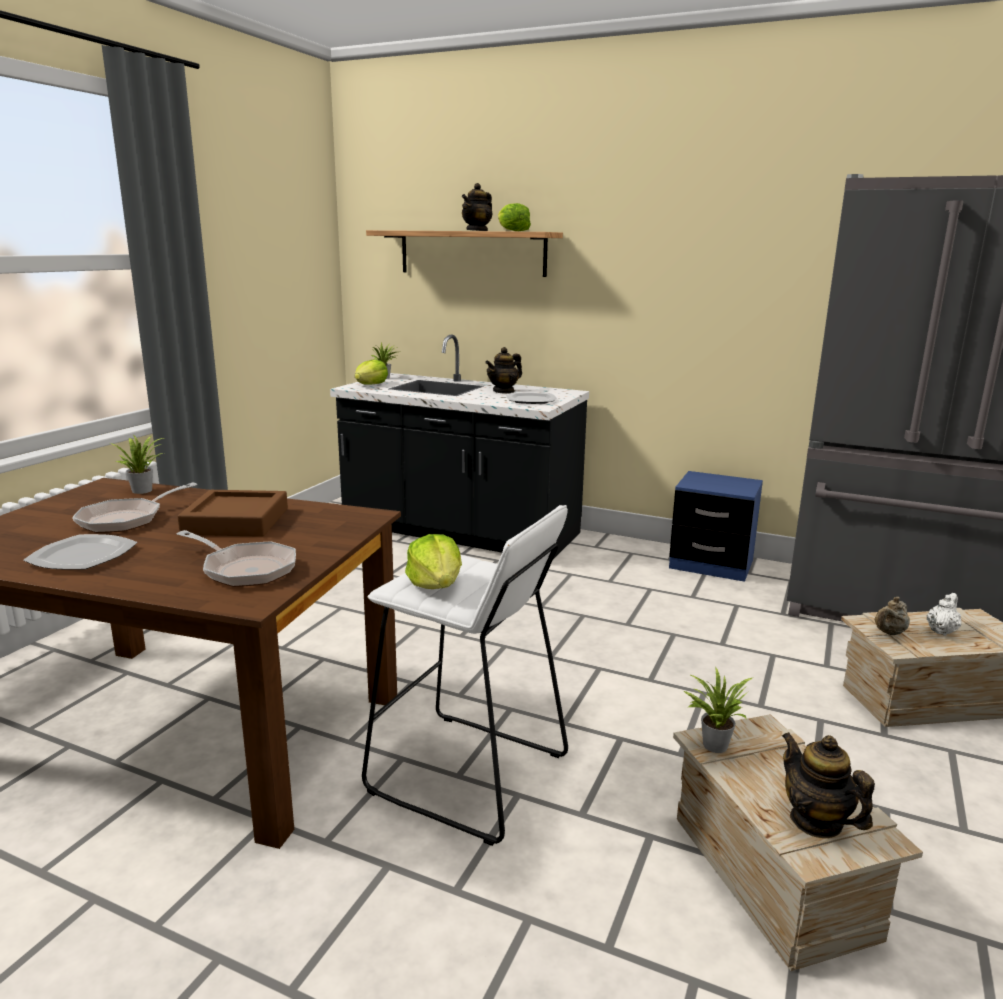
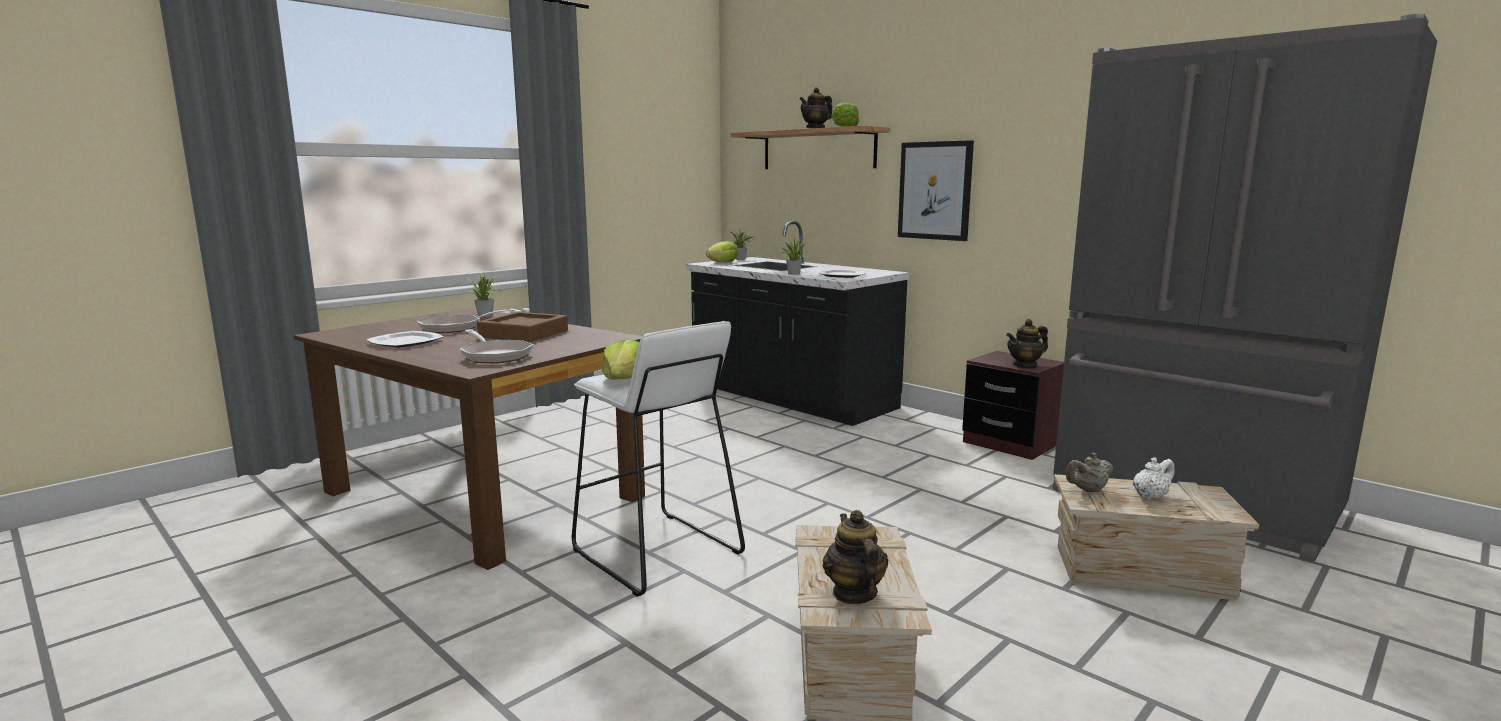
camera: 20 degrees right, 5 degrees down
(504, 391) = (828, 269): teapot -> teapot (1025, 366)
(617, 304) = (935, 190): none -> picture
(711, 564) = (1009, 444): blue nightstand -> brown nightstand
(712, 743) = (820, 535): potted plant -> potted plant (793, 273)

